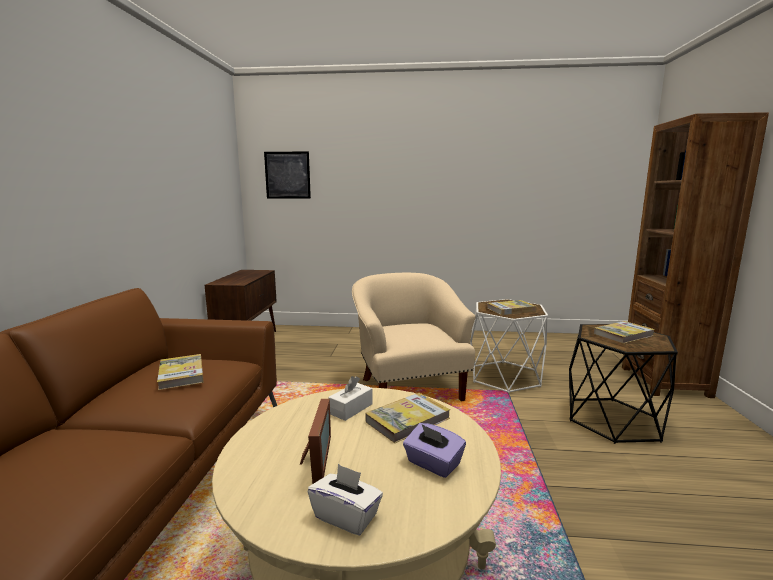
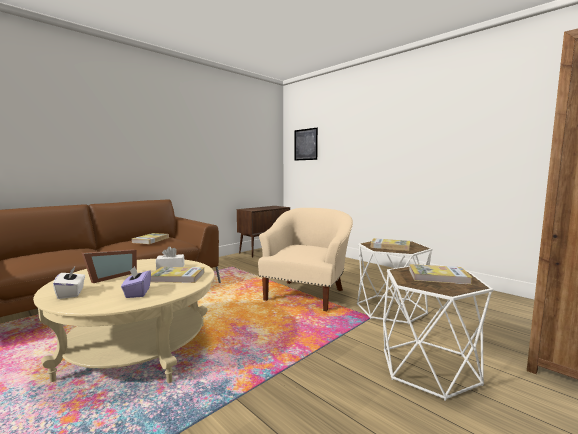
camera: 40 degrees right, 5 degrees down
(612, 420) = (428, 367): black side table -> white side table

